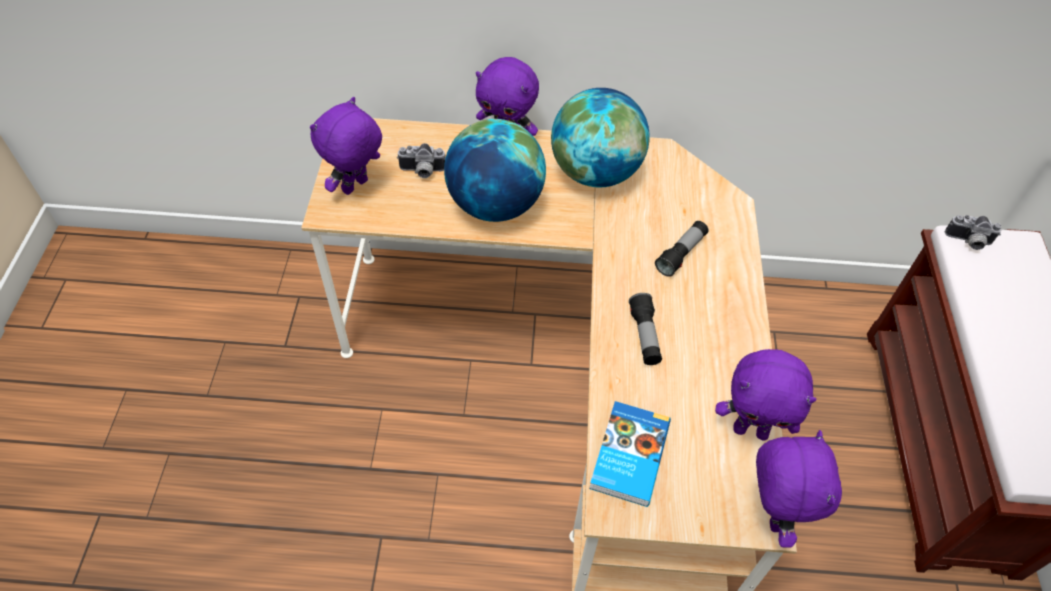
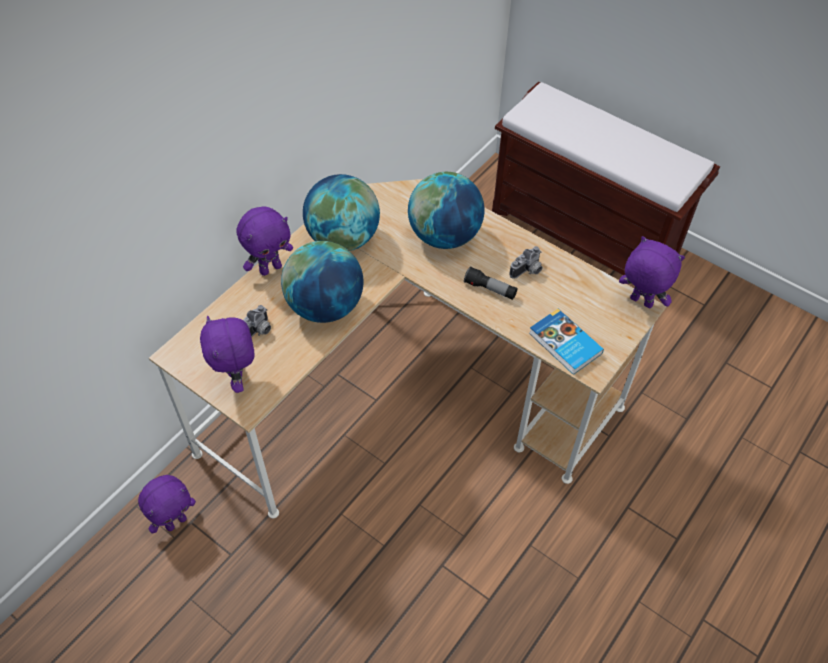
camera: 55 degrees left, 0 degrees up
(681, 254) = (444, 236): flashlight -> globe
(751, 430) = (586, 279): purple plush toy -> purple plush toy (176, 522)
(968, 242) = (525, 113): camera -> camera (528, 271)

